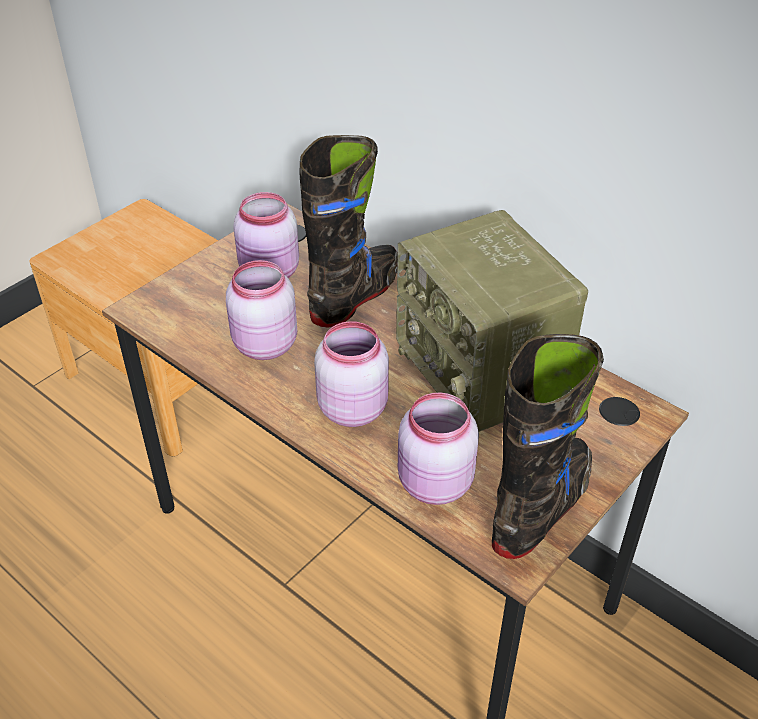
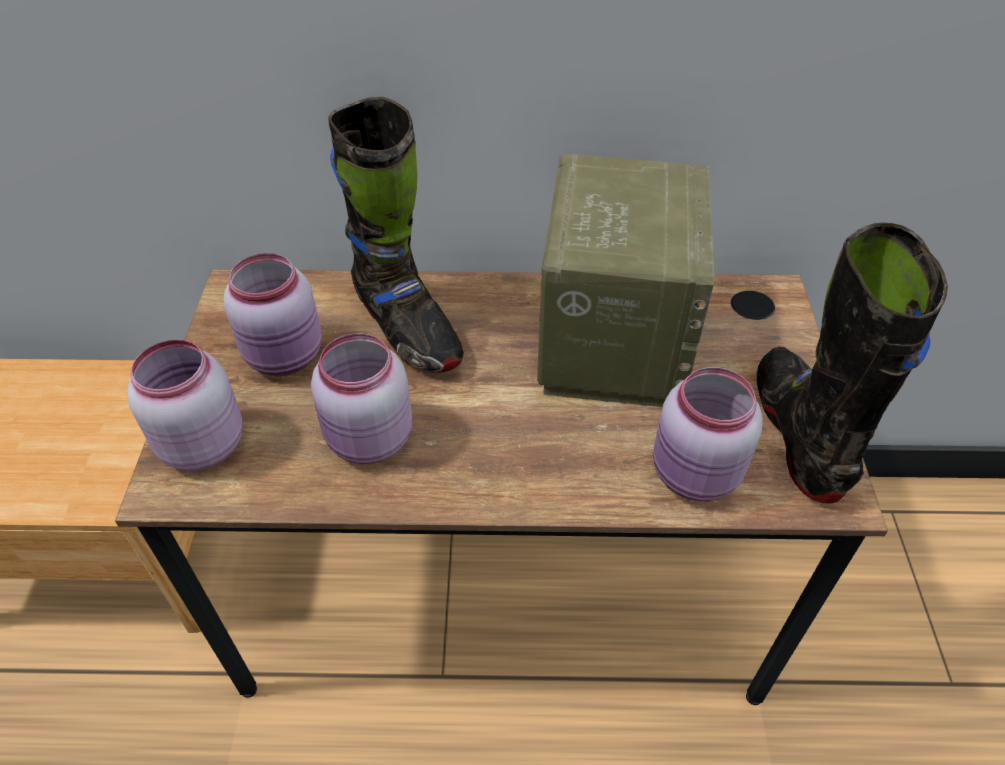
camera: 40 degrees left, 5 degrees up
(352, 407) = (535, 449): pink jar -> pink jar (201, 444)
(355, 296) = (407, 330): black boot -> black boot turned 150 degrees clockwise
(482, 373) = (611, 338): radio -> radio turned 105 degrees counterclockwise

